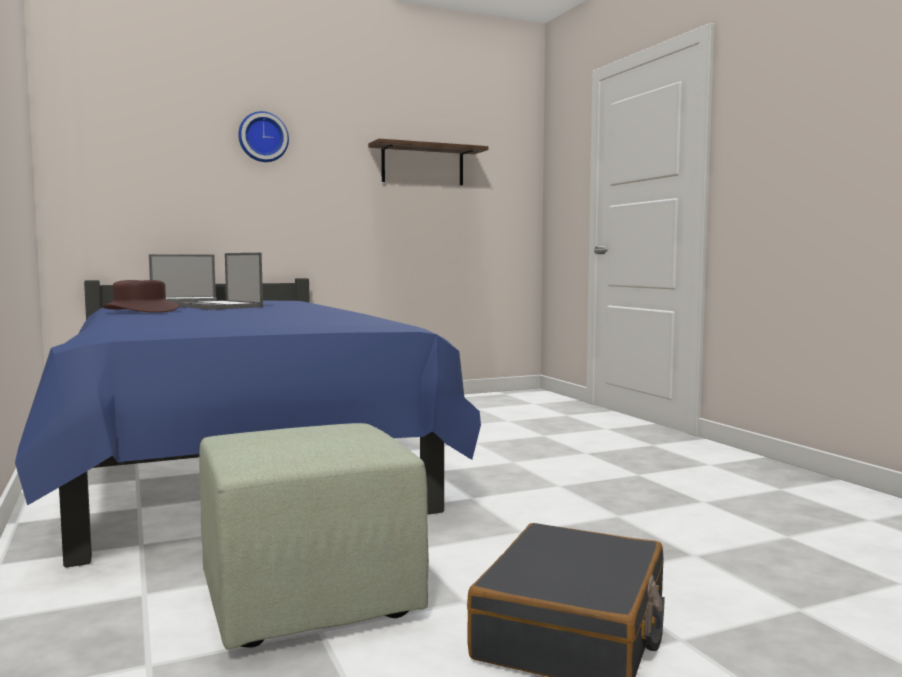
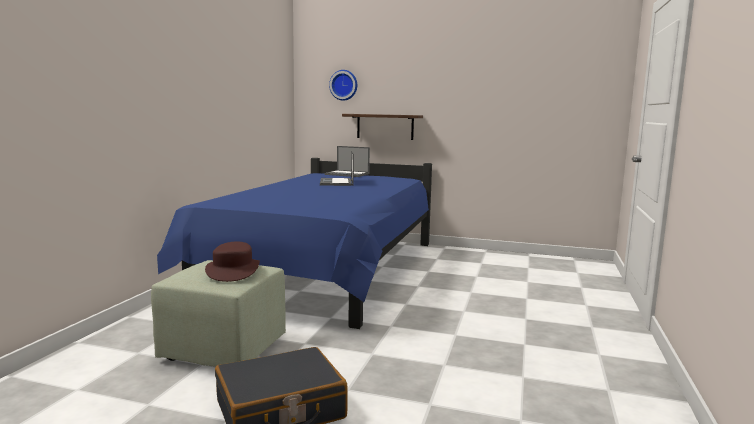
camera: 40 degrees right, 5 degrees up
(140, 311) = (289, 183): brown hat -> brown hat (233, 270)
(263, 137) = (410, 73): wall clock -> wall clock (344, 85)
(422, 165) = (521, 85): shelf -> shelf (385, 126)

